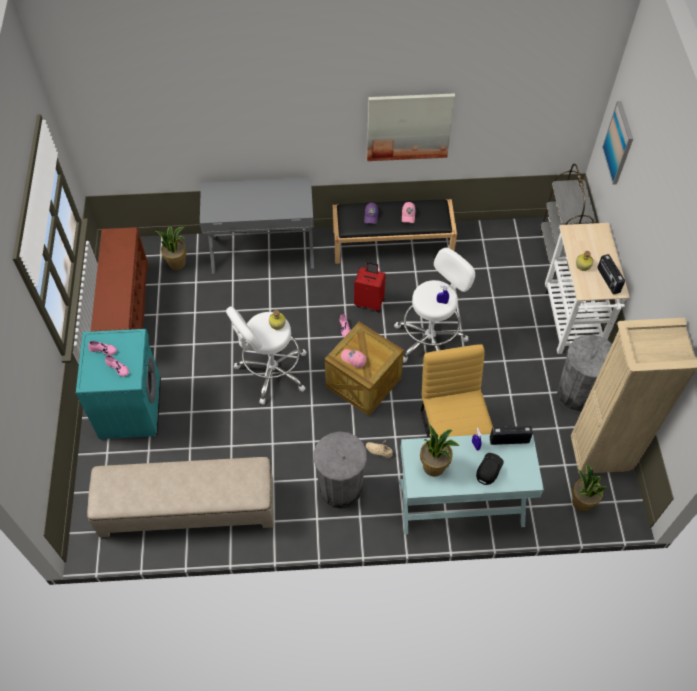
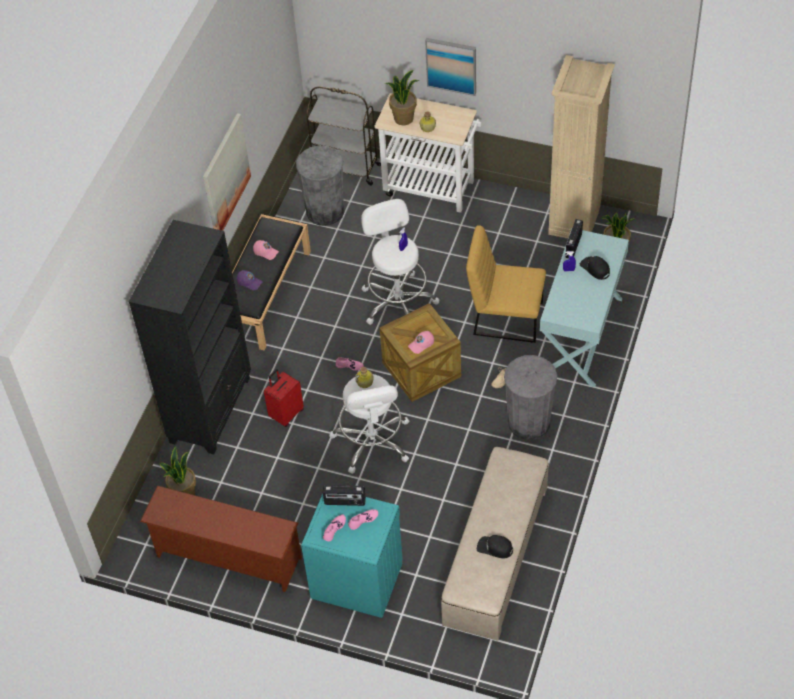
camera: 65 degrees left, 5 degrees down
(154, 492) = (495, 548): none -> black cap
(262, 250) = (211, 409): grey desk -> black bookcase
(369, 302) = (329, 336): red suitcase -> red suitcase (286, 414)
(434, 466) = (576, 305): potted plant -> potted plant (403, 118)
(576, 393) = (508, 214): grey trash can -> grey trash can (325, 211)
(608, 280) = (452, 117): radio -> radio (345, 502)
(619, 143) = (348, 33): picture -> picture (451, 65)

